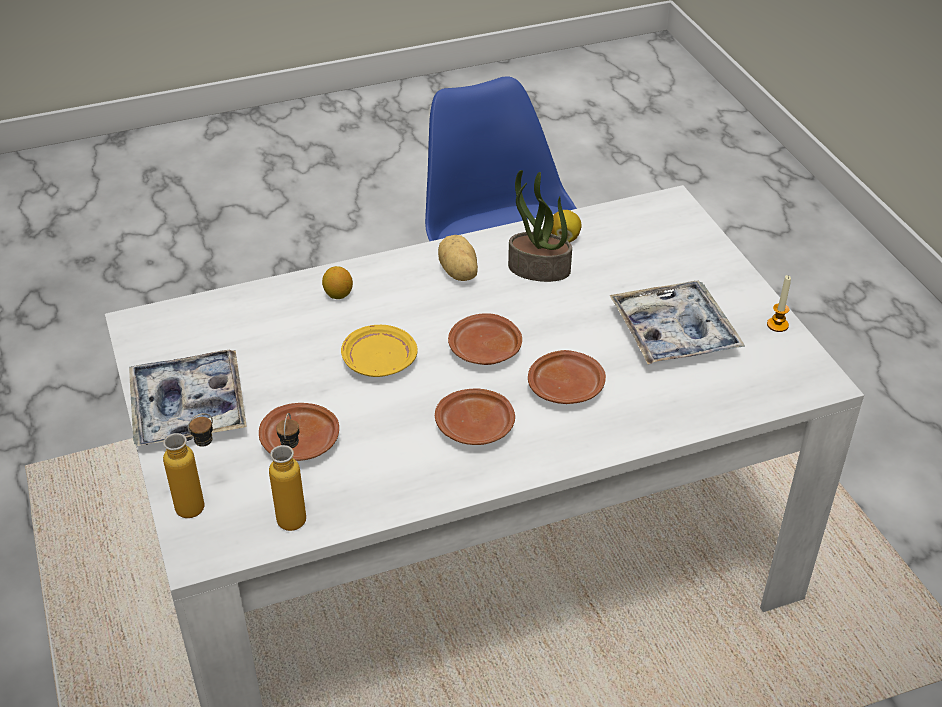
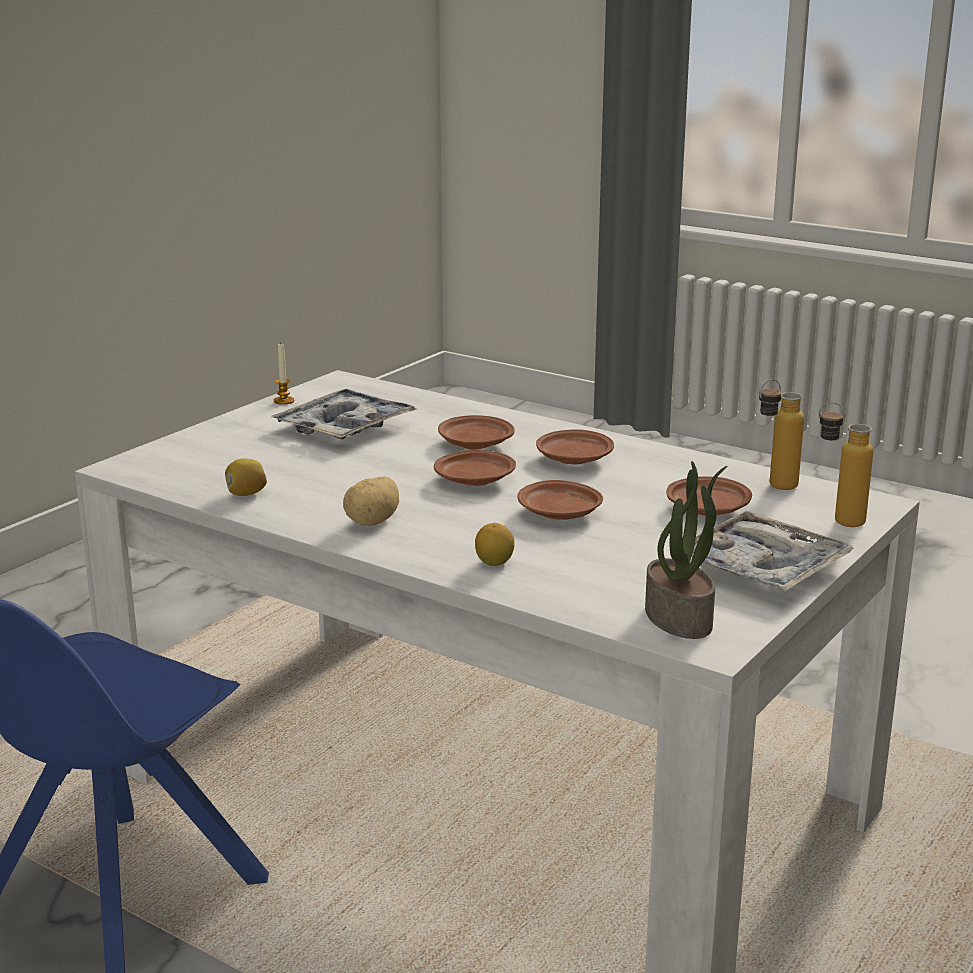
camera: 125 degrees left, 20 degrees down
(378, 361) = (560, 514): yellow plate -> brown plate
(538, 269) = (318, 491): potted plant -> potted plant (680, 618)

